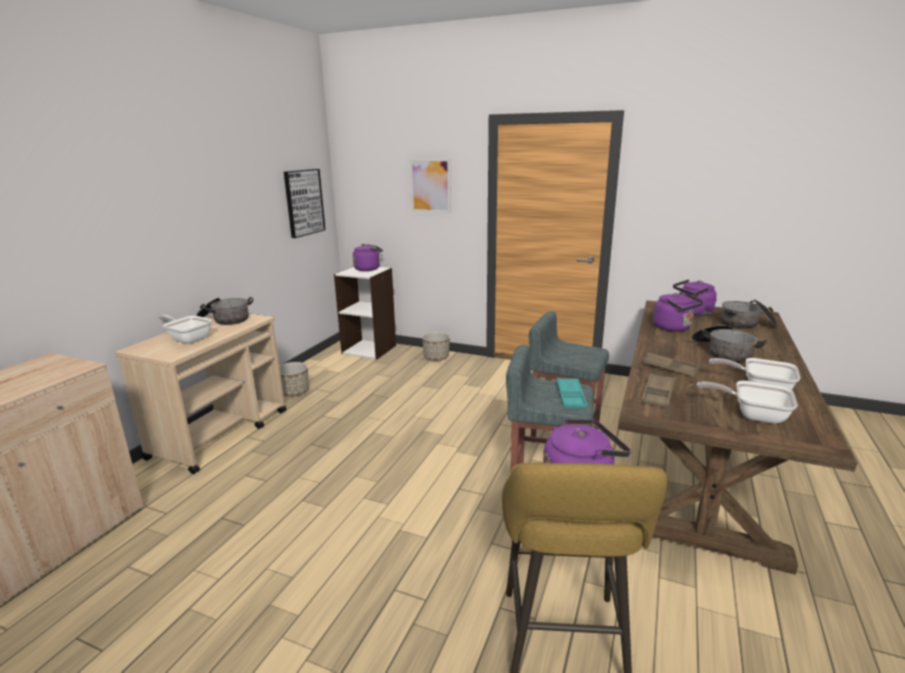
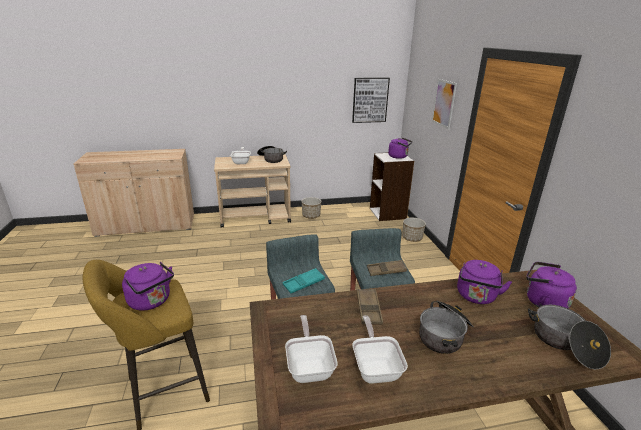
camera: 55 degrees right, 5 degrees up
(657, 394) = (307, 311): brown tray -> brown tray (386, 270)

